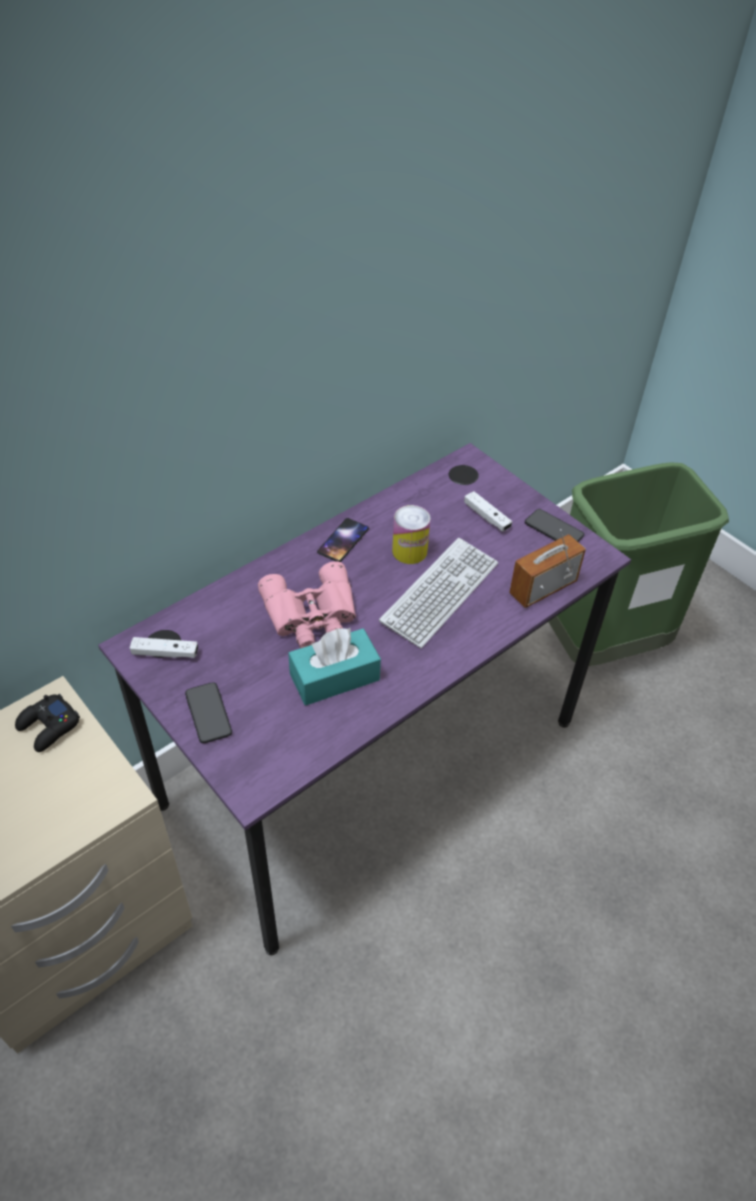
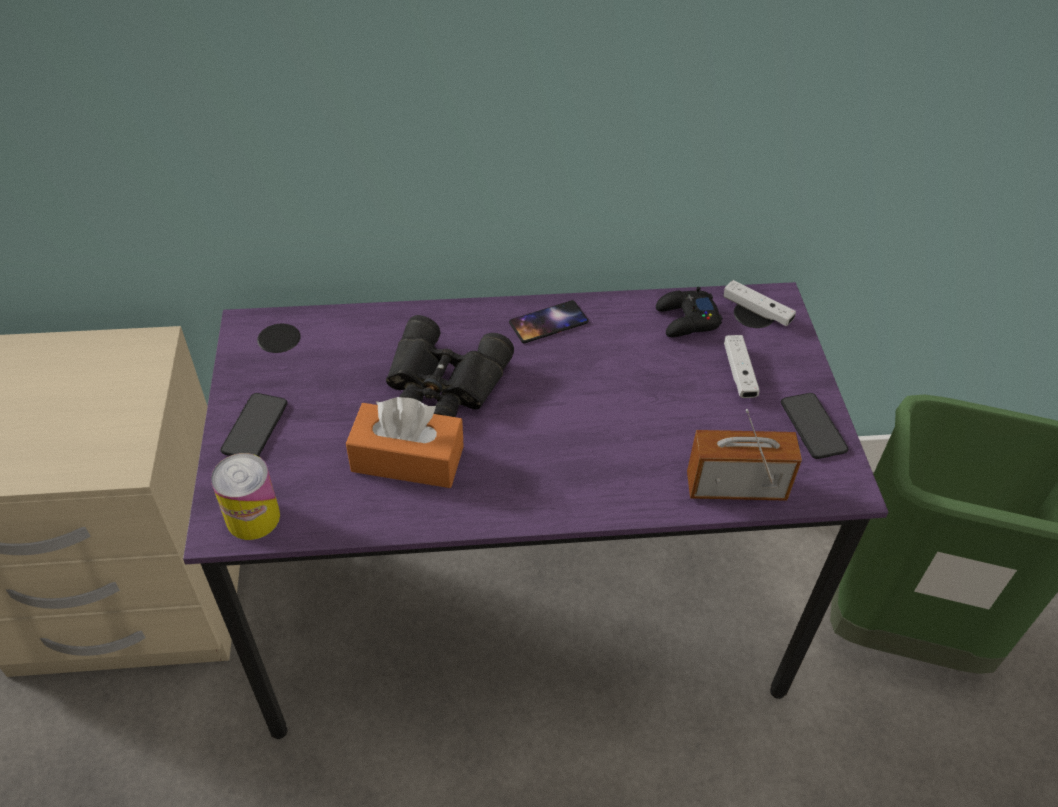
camera: 35 degrees right, 0 degrees up
(49, 727) = (125, 366): black game controller -> black game controller (686, 320)
(165, 653) = (271, 348): white game controller -> white game controller (757, 310)
(312, 616) = (443, 384): pink binoculars -> black binoculars
(334, 677) = (407, 459): turquoise tissue box -> orange tissue box
(409, 551) = (611, 368): can -> can (253, 517)
(440, 593) = (604, 430): keyboard -> none

